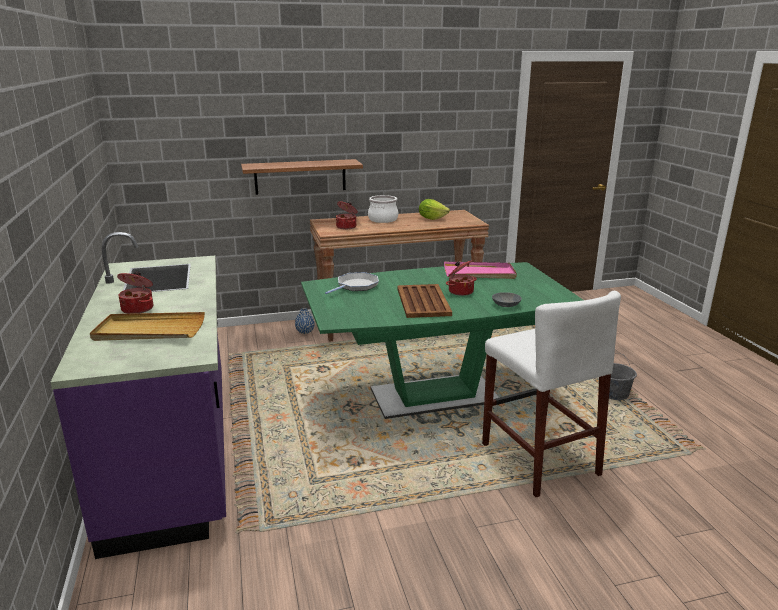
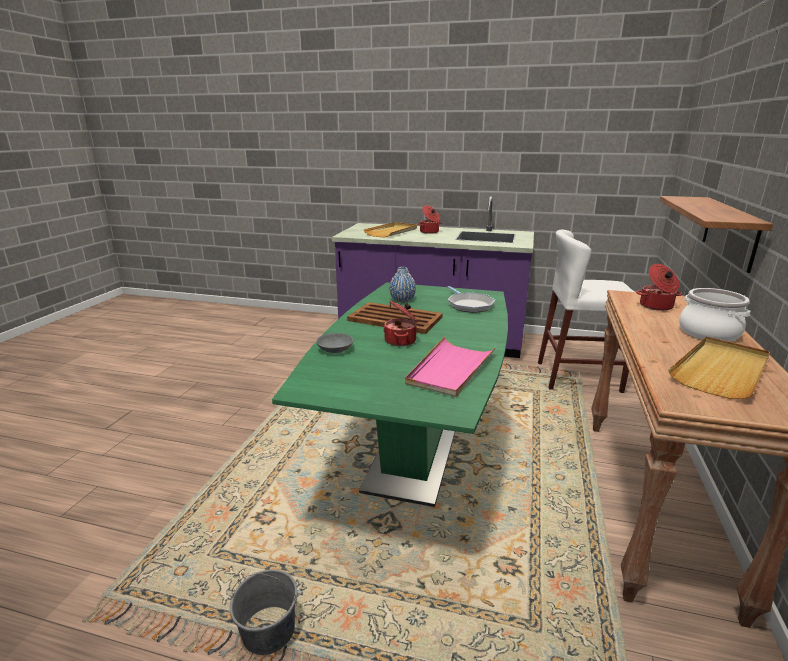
camera: 120 degrees right, 0 degrees up
(305, 331) = (629, 420): blue vase -> blue vase (402, 300)
(432, 218) = (721, 370): lettuce -> beige tray
(539, 459) = (254, 468): white stool -> white stool (578, 377)

